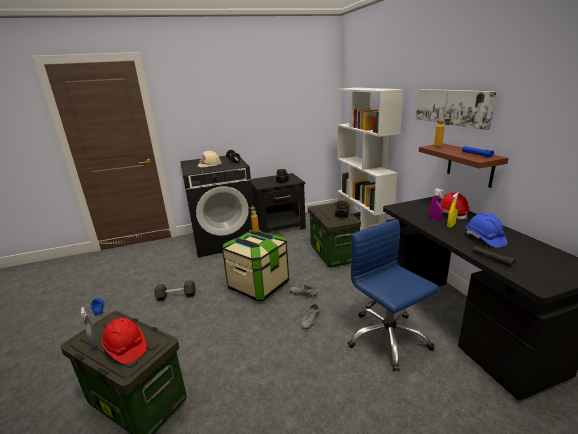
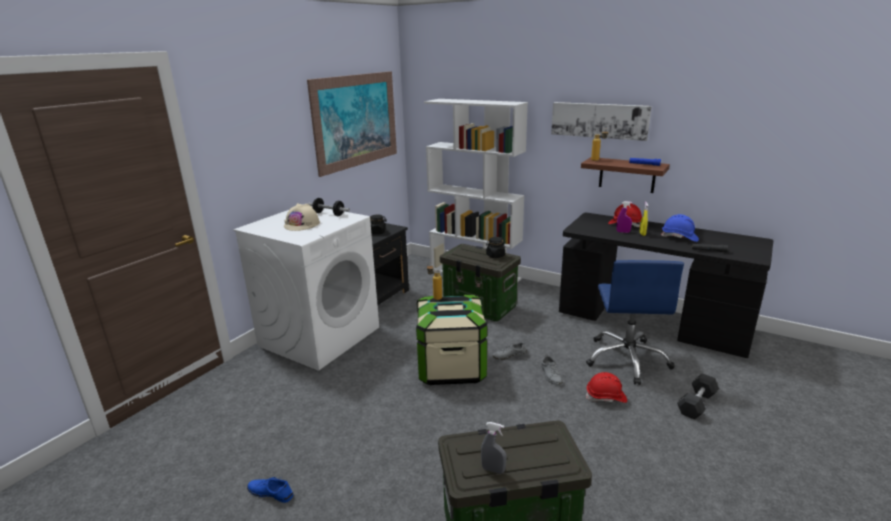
camera: 40 degrees left, 0 degrees up
(125, 348) = (533, 453): red hard hat -> red hard hat (606, 397)
(176, 296) = (369, 423): black dumbbell -> black dumbbell (696, 404)
(224, 239) = (320, 336): black washing machine -> white washing machine
(290, 102) = (356, 121): none -> picture
(387, 338) = (627, 359): blue office chair -> blue office chair turned 105 degrees counterclockwise

